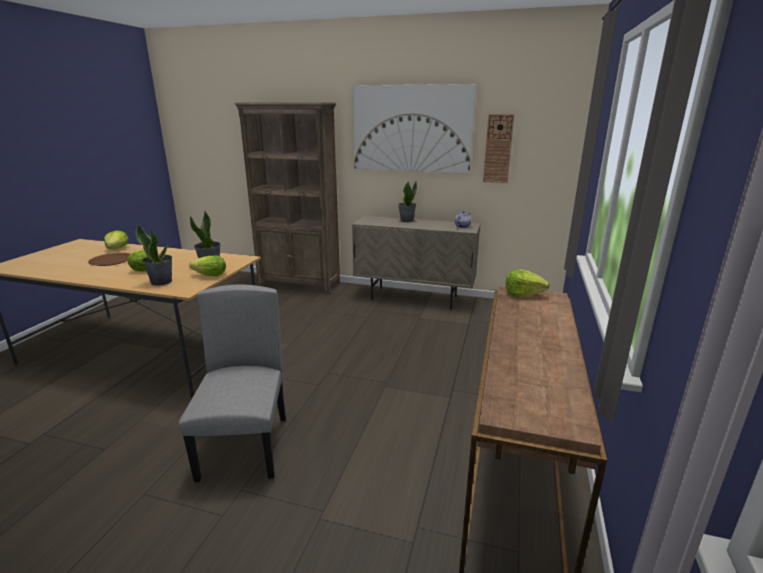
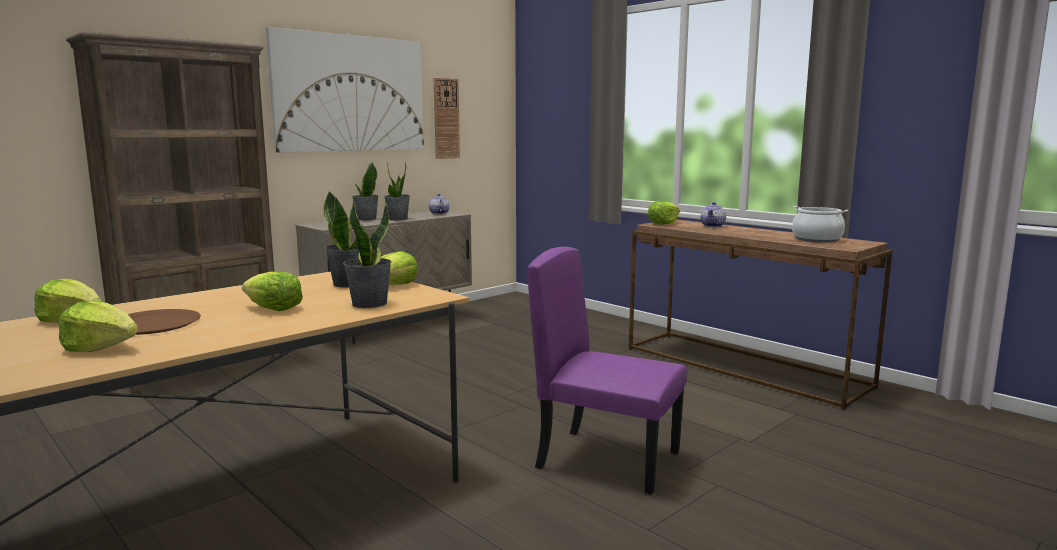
camera: 60 degrees left, 10 degrees down
(69, 265) = (101, 348): none -> lettuce
(245, 447) = (608, 459): grey chair -> purple chair
(419, 225) = (398, 219): none -> potted plant
(541, 385) = (817, 239): none -> cooking pot
(547, 316) = (713, 226): none -> teapot

